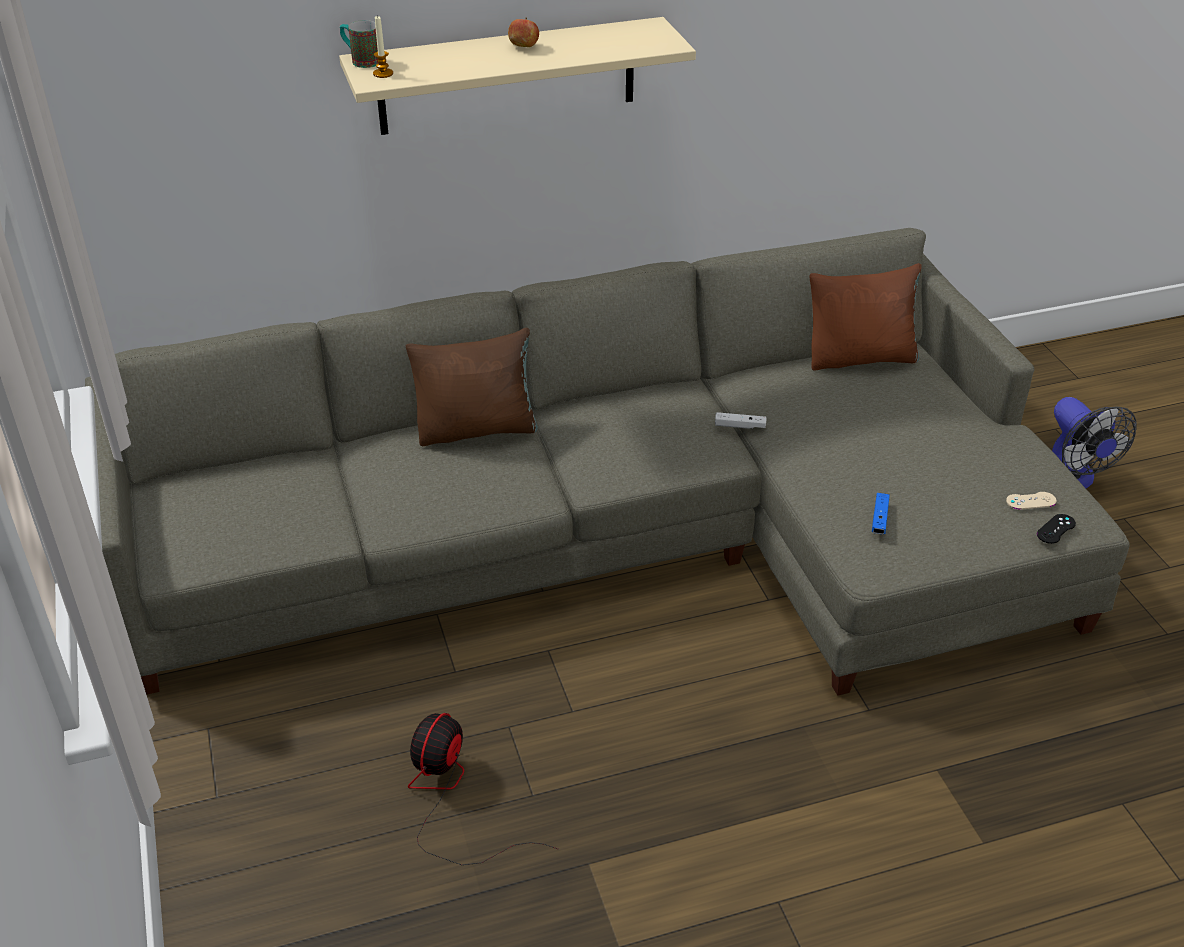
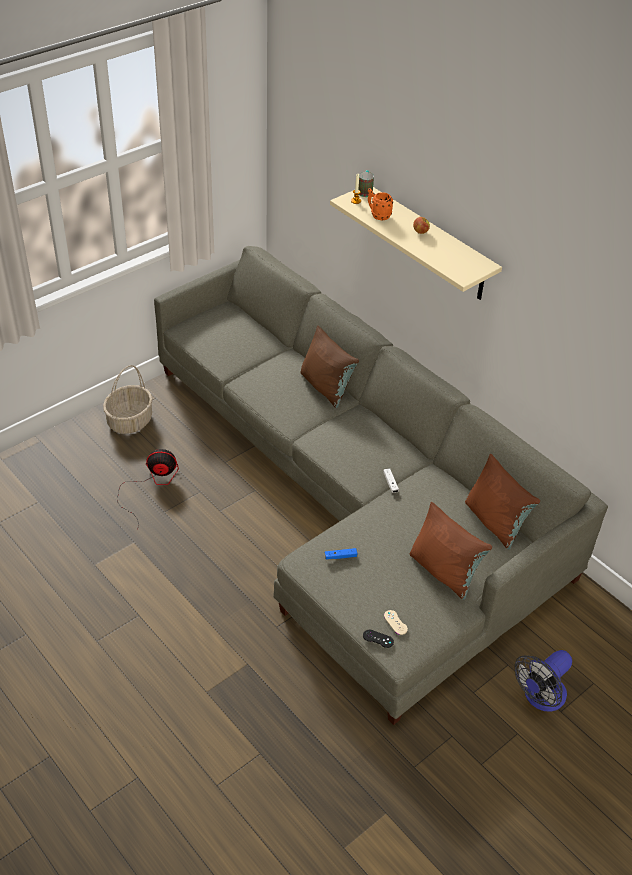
camera: 65 degrees right, 5 degrees up
(246, 787) = (130, 421): none -> basket
(444, 66) = (378, 215): none -> orange mug
(944, 427) = (444, 571): none -> brown pillow

